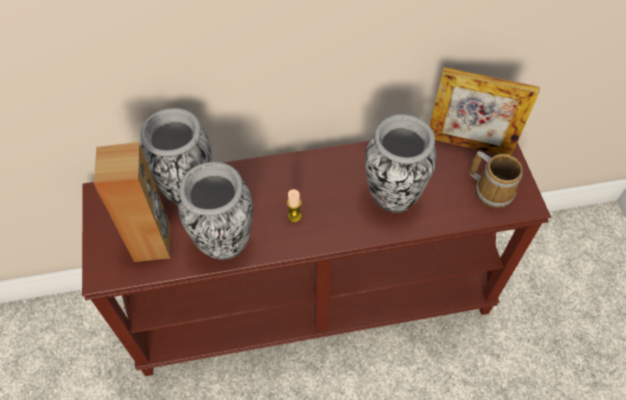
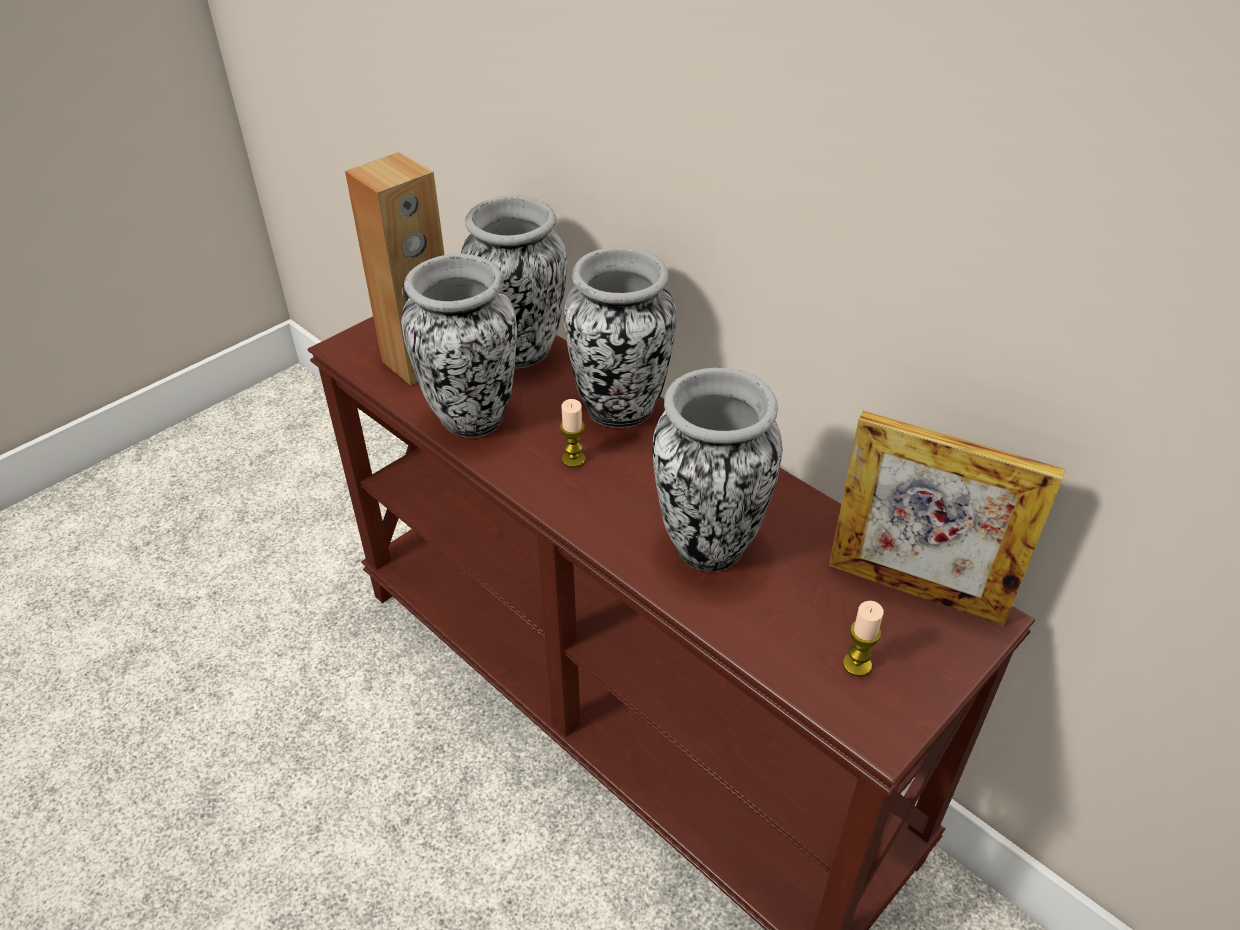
camera: 55 degrees right, 15 degrees down
(275, 176) = (620, 411): none -> vase
(468, 144) = (915, 590): picture frame -> picture frame turned 45 degrees counterclockwise
(492, 190) = (857, 664): mug -> candle

